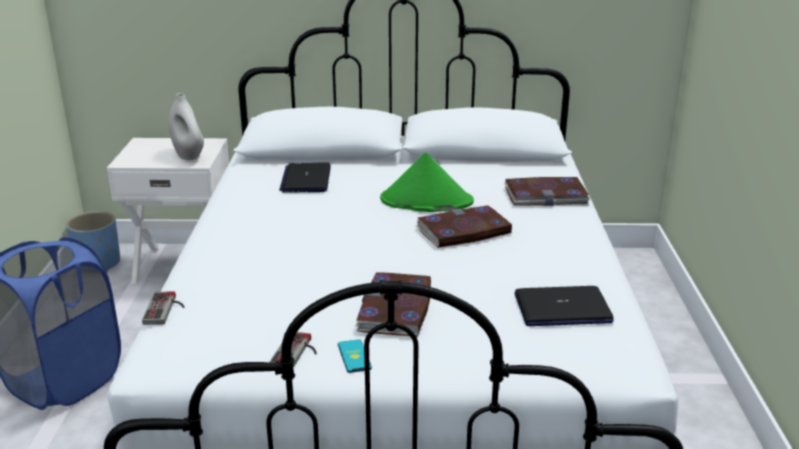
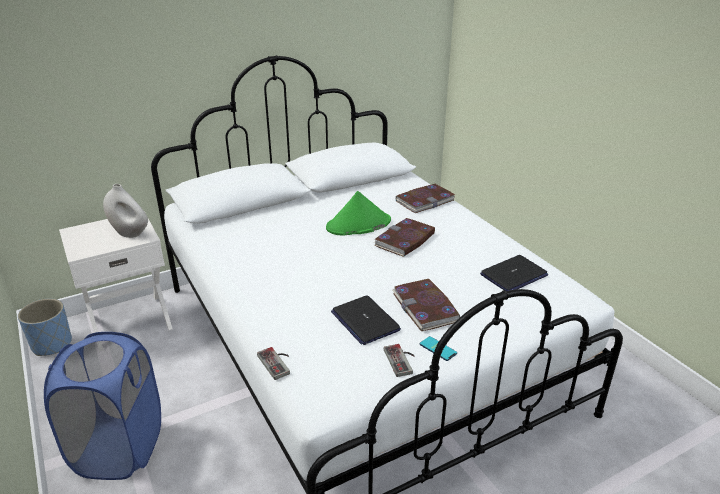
camera: 30 degrees left, 5 degrees up
(306, 179) = (258, 230): laptop -> laptop (365, 321)

